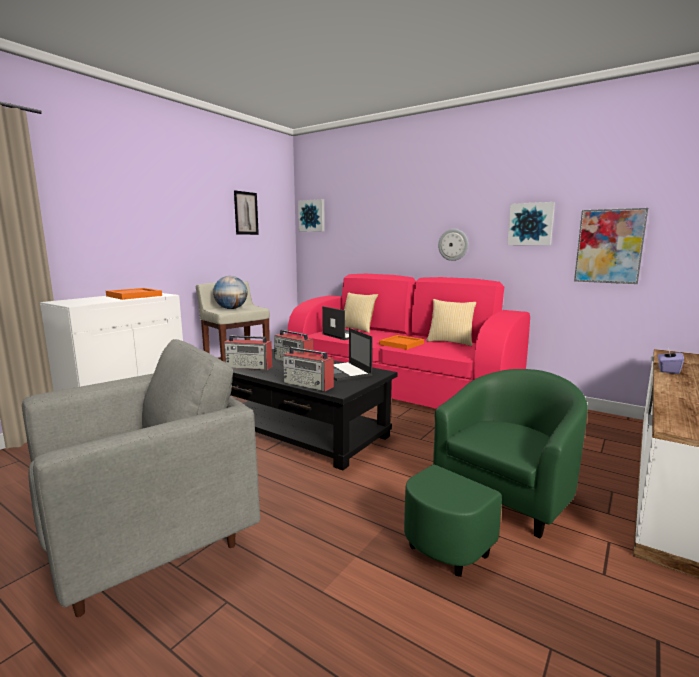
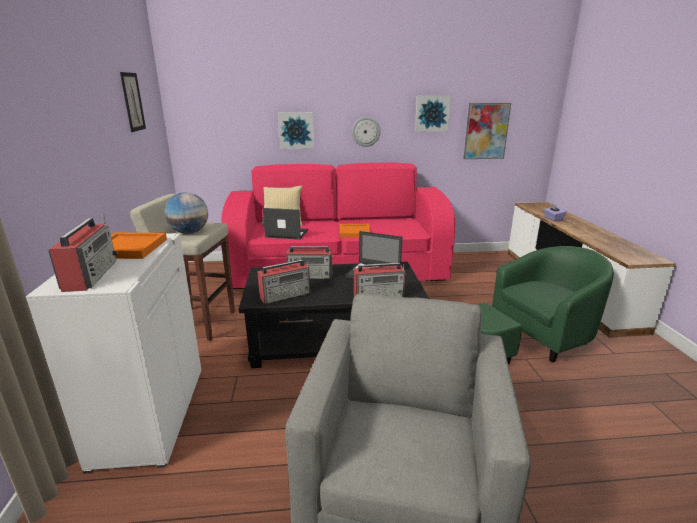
camera: 40 degrees left, 10 degrees up
(82, 300) = (91, 275): none -> radio
(312, 215) = (190, 99): picture -> picture (296, 130)
(450, 342) = (383, 221): pillow -> none
(495, 508) = (530, 340): green armchair -> green armchair turned 60 degrees clockwise

